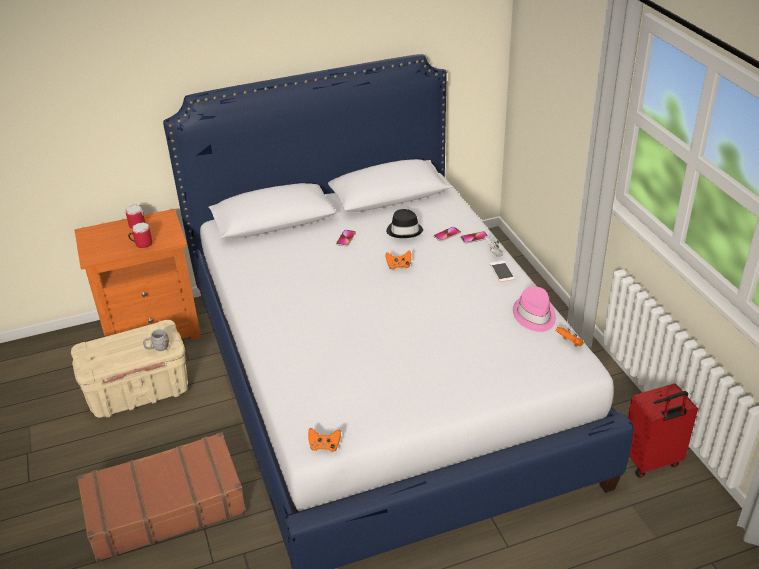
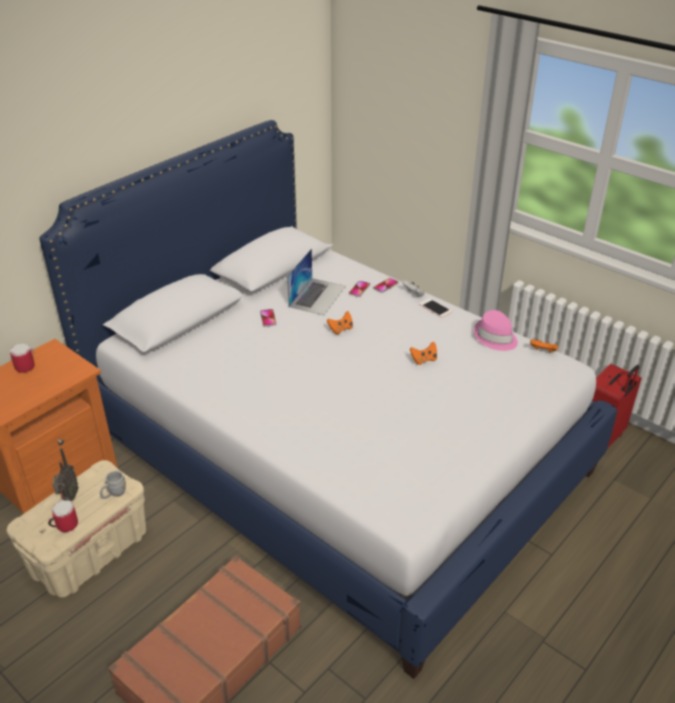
camera: 30 degrees left, 0 degrees up
(125, 340) = (68, 498): none -> radio
(141, 243) = (47, 384): mug -> mug (64, 525)
(324, 446) = (422, 518): orange game controller -> orange game controller (424, 360)
(404, 230) = (317, 296): black hat -> laptop

